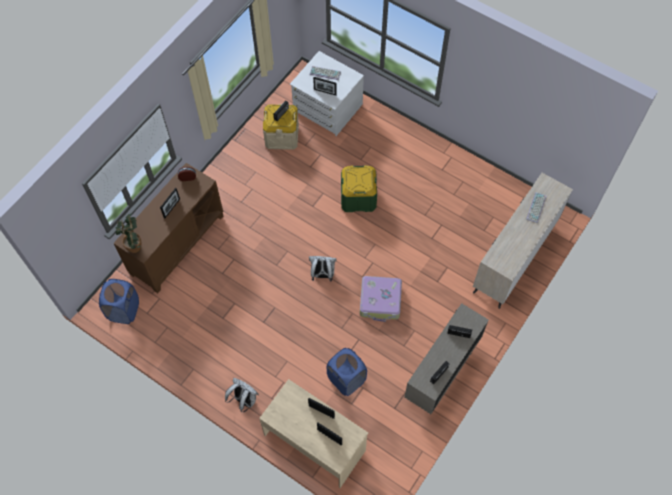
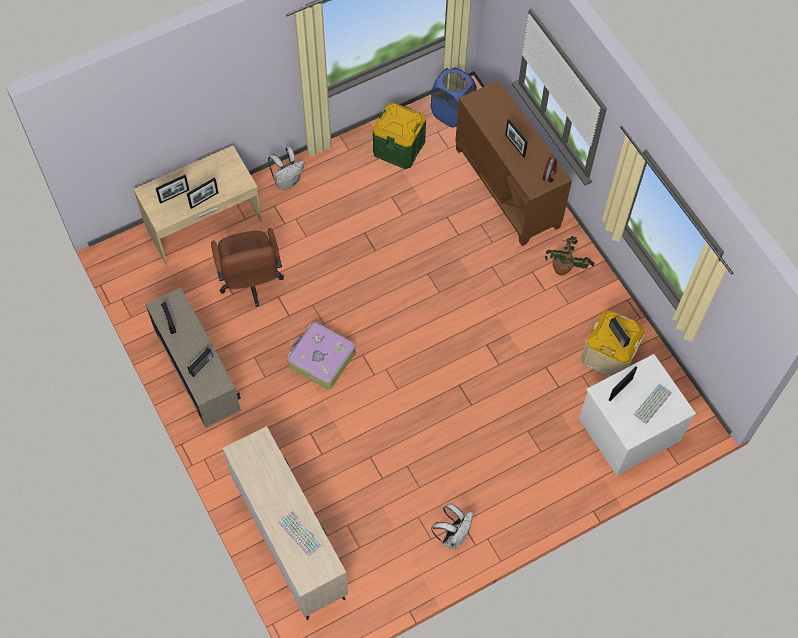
camera: 115 degrees right, 0 degrees up
(135, 244) = (486, 98): potted plant -> potted plant (564, 271)
(322, 275) = (388, 315): white backpack -> white backpack (453, 535)
(346, 379) = (251, 283): blue laundry basket -> brown office chair
(358, 198) = (472, 401): green storage box -> green storage box (399, 147)

